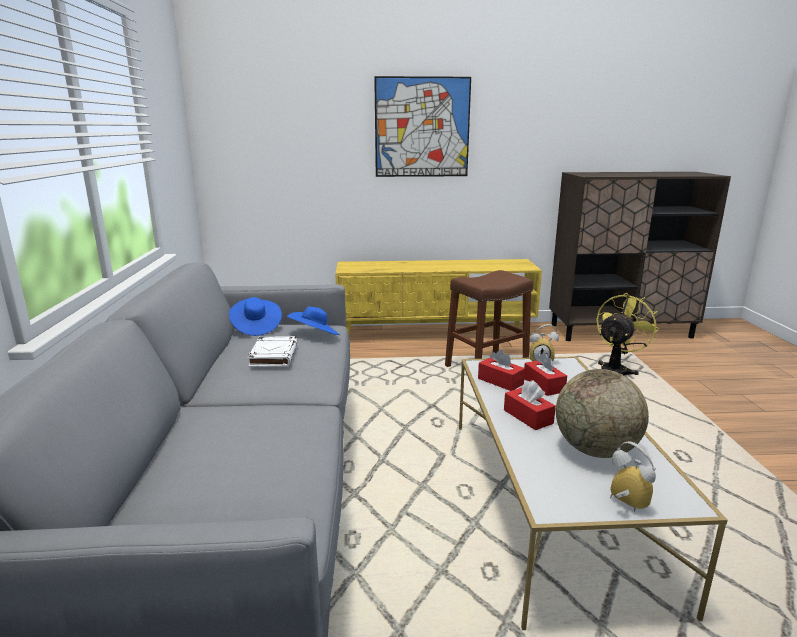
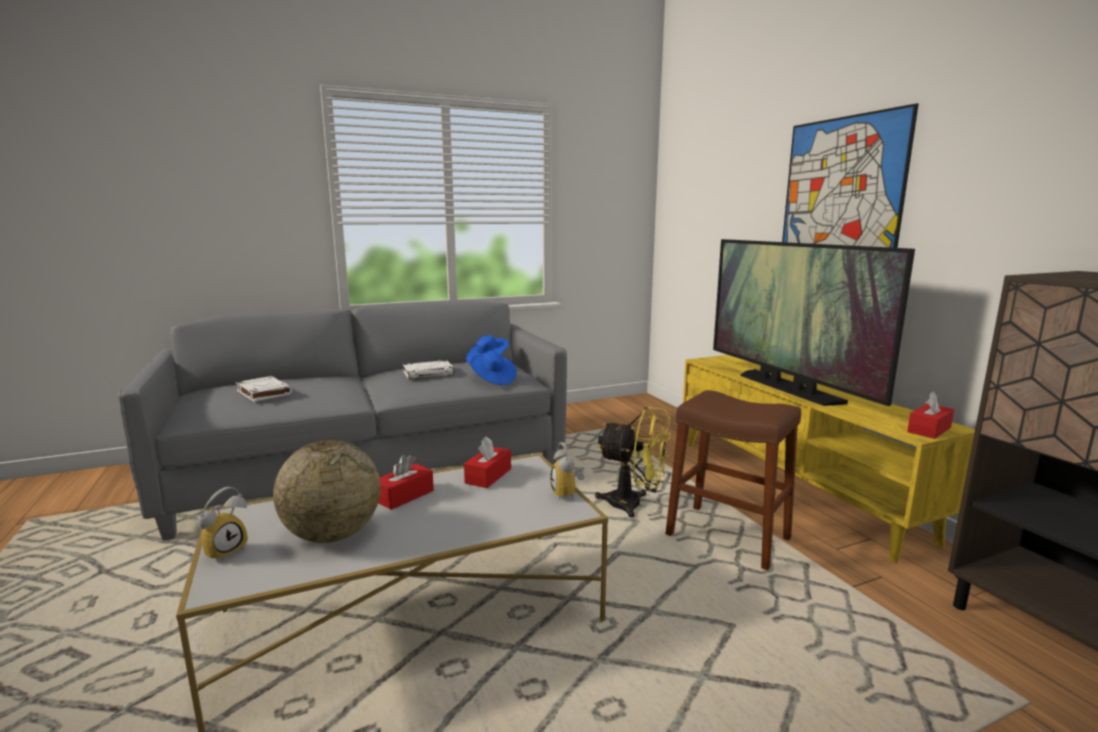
camera: 70 degrees right, 5 degrees down
(239, 461) = (263, 392): none -> white book
(434, 268) = (787, 388): none -> television
(543, 385) = (491, 500): red tissue box -> red tissue box (929, 430)
(616, 370) = (885, 677): yellow fan -> yellow fan (633, 505)

